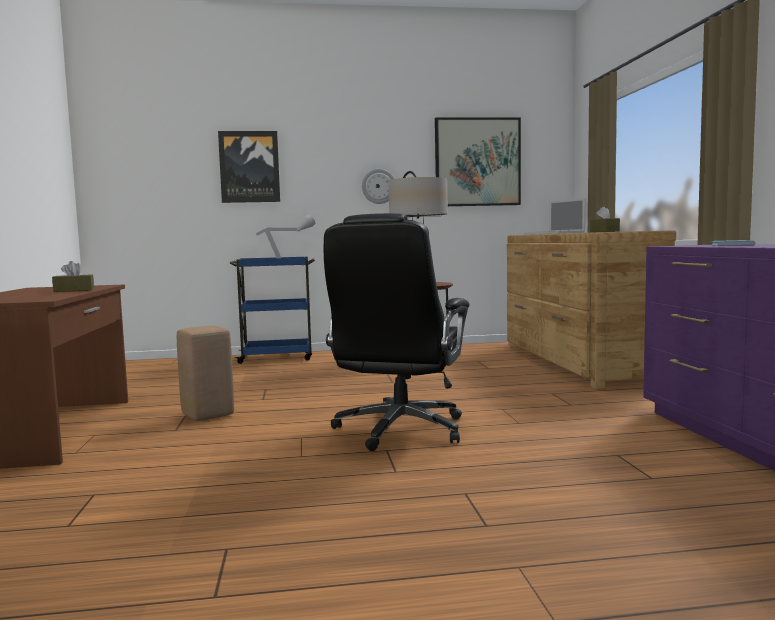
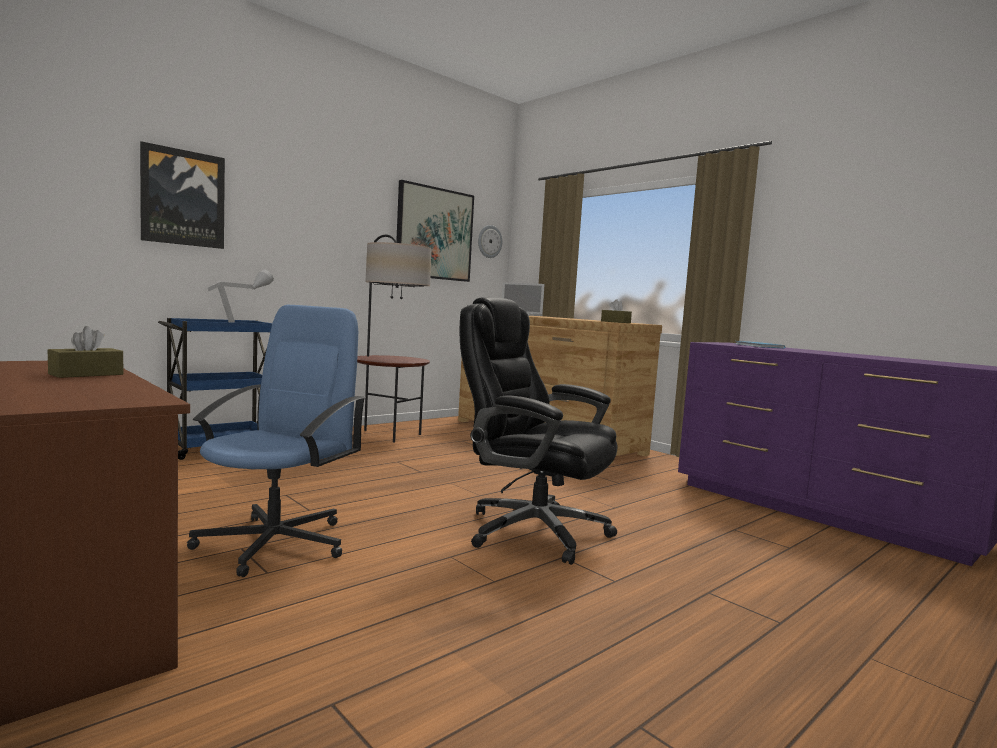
camera: 35 degrees left, 0 degrees up
(209, 415) = (276, 543): beige stool -> blue office chair
(378, 186) = (339, 245): wall clock -> wall clock (489, 241)
(399, 430) = (533, 531): black office chair -> black office chair turned 135 degrees clockwise

